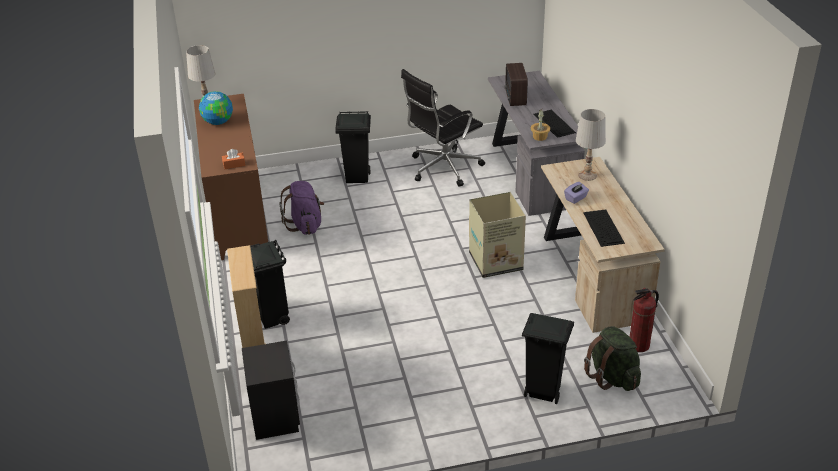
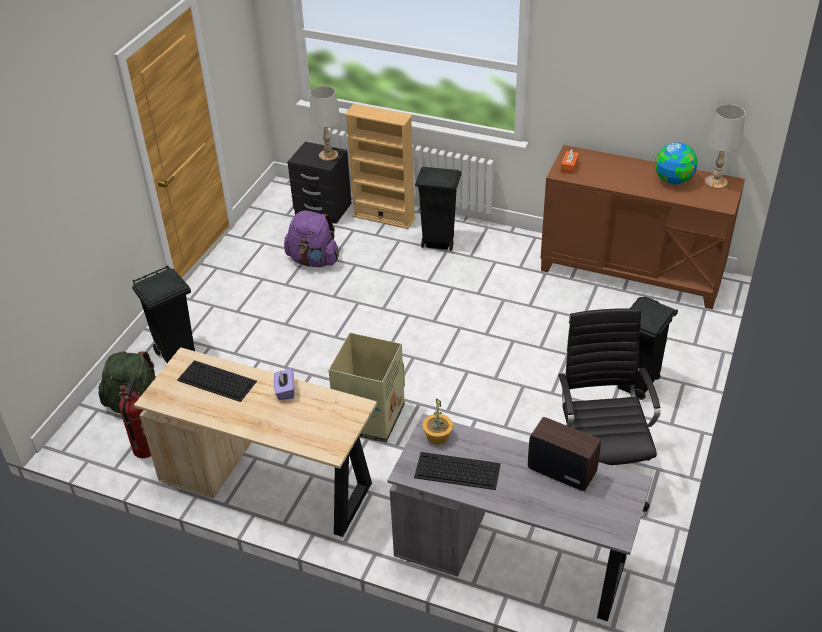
camera: 125 degrees right, 5 degrees up
(305, 225) = (568, 310): purple backpack -> purple backpack (313, 260)
(587, 175) = (314, 428): white table lamp -> white table lamp (328, 155)

